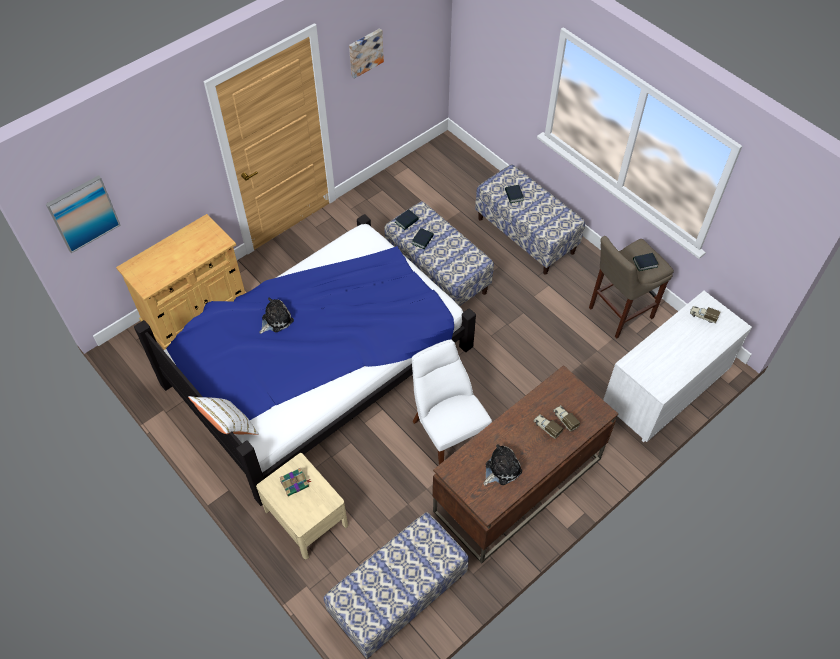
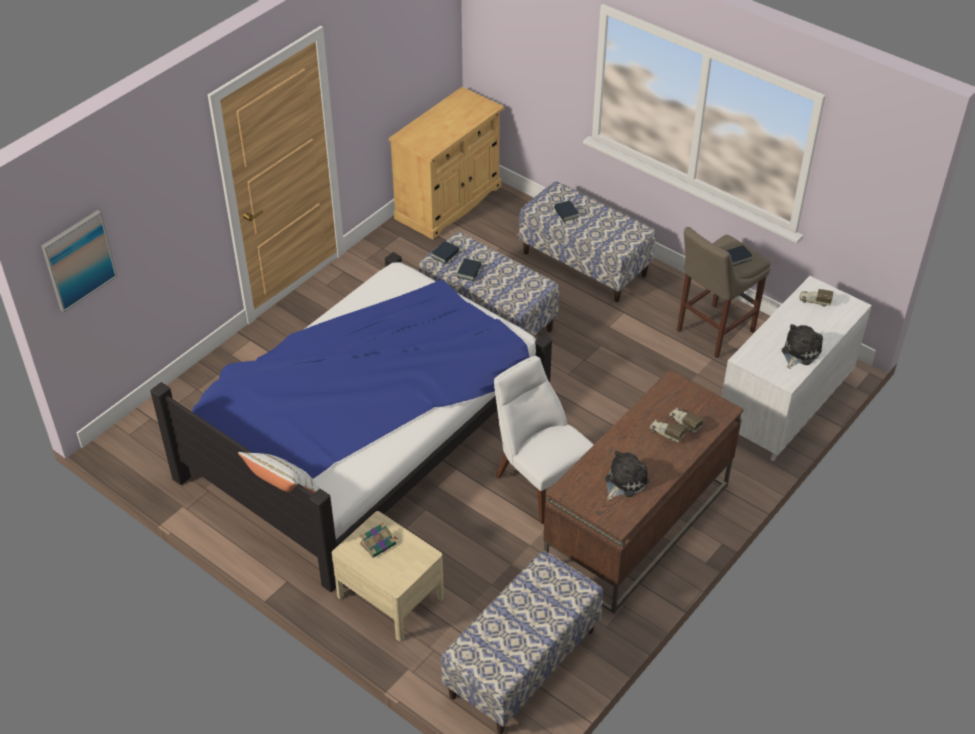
camera: 10 degrees left, 10 degrees down
(196, 311) = (198, 394): beige cabinet -> beige cabinet (448, 202)
(275, 320) = (314, 373): plush toy -> plush toy (799, 352)
(365, 52) = (373, 61): picture -> none

